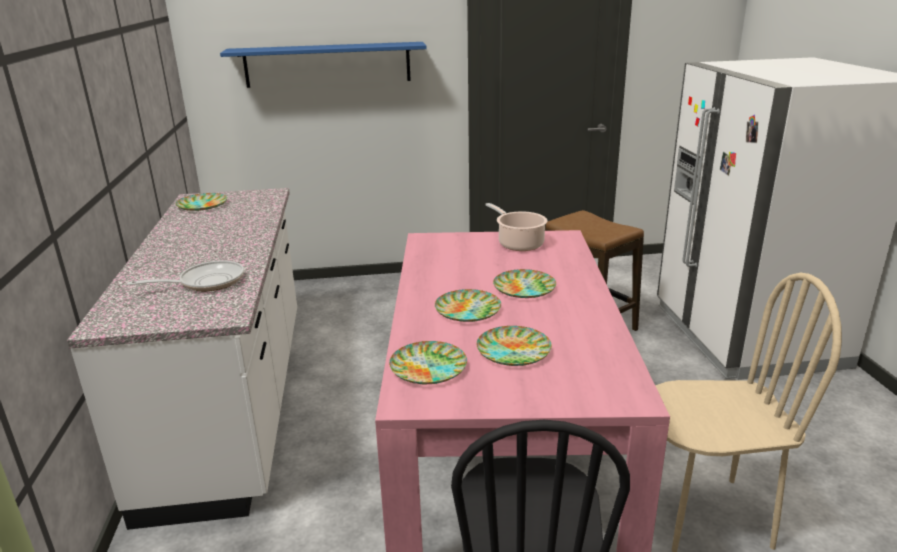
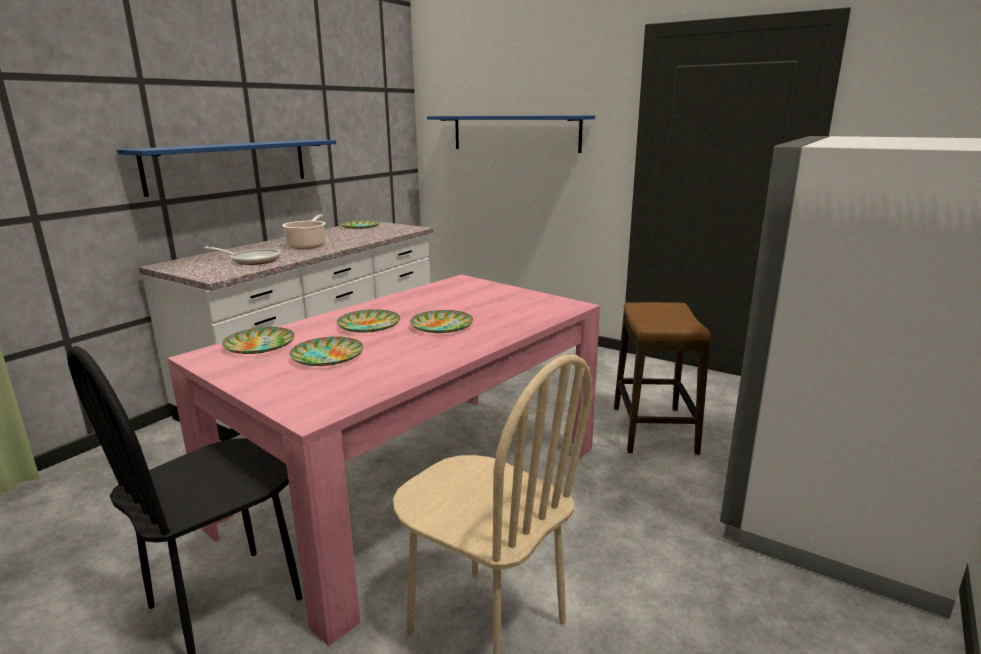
camera: 40 degrees right, 5 degrees down
(89, 161) = (229, 165): none -> blue shelf
(518, 243) = (520, 300): cooking pot -> cooking pot (307, 245)

